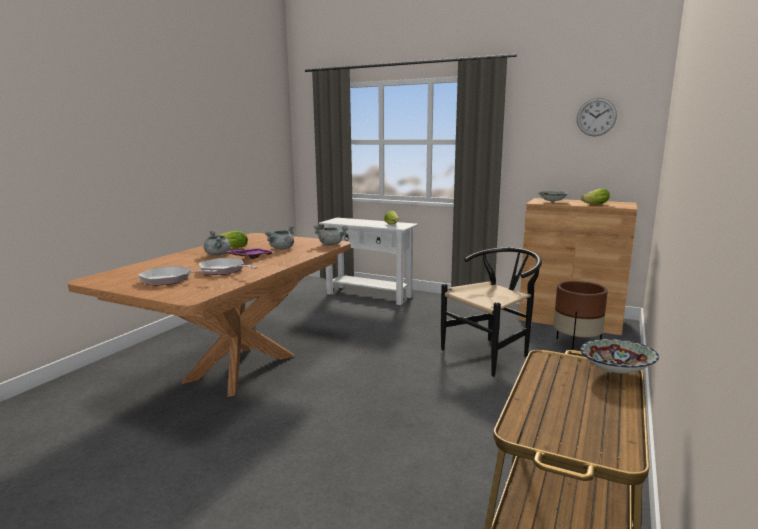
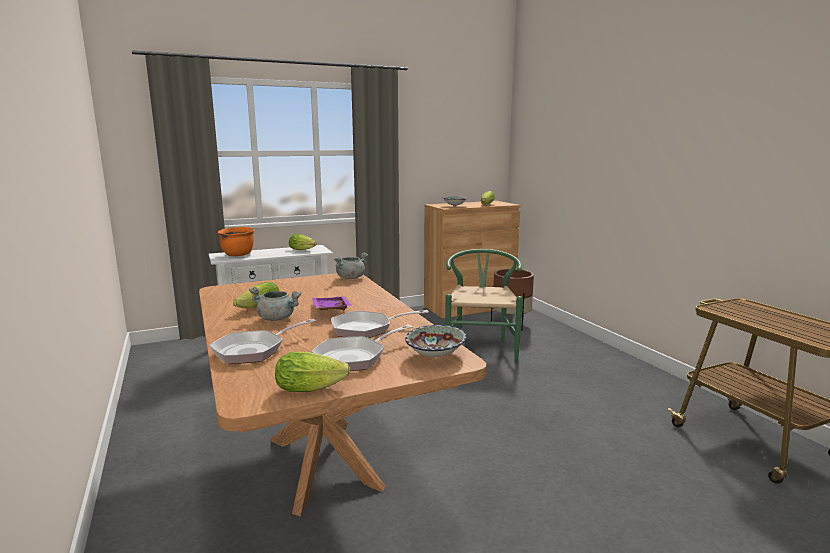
camera: 50 degrees left, 0 degrees up
(115, 284) = (313, 387): none -> lettuce
(160, 264) = (254, 350): none -> frying pan
(281, 248) = (320, 293): grey cooking pot -> none
(346, 221) = (238, 255): none -> orange cooking pot
(491, 353) = (481, 348): black chair -> green chair
(596, 117) = (465, 130): wall clock -> none
(616, 371) = (744, 303): bowl -> bowl (435, 355)

